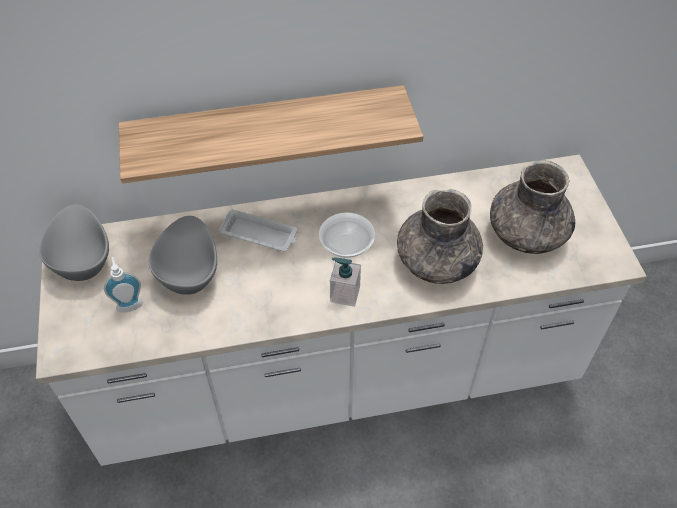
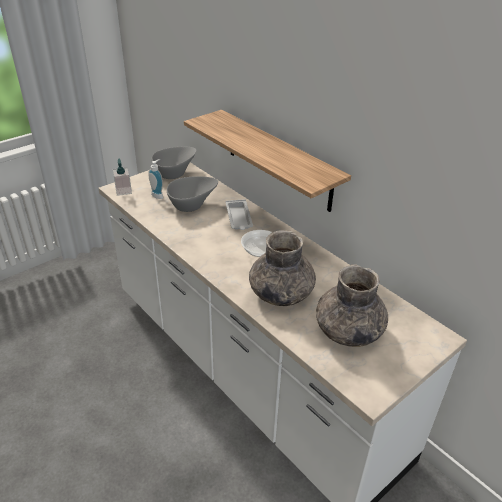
camera: 60 degrees right, 15 degrees down
(344, 294) = (221, 263): soap dispenser -> soap dispenser (123, 191)

